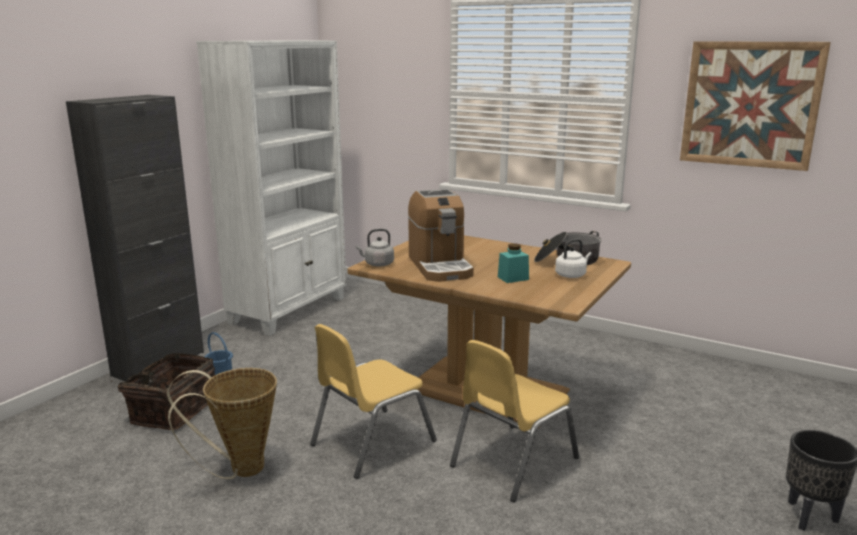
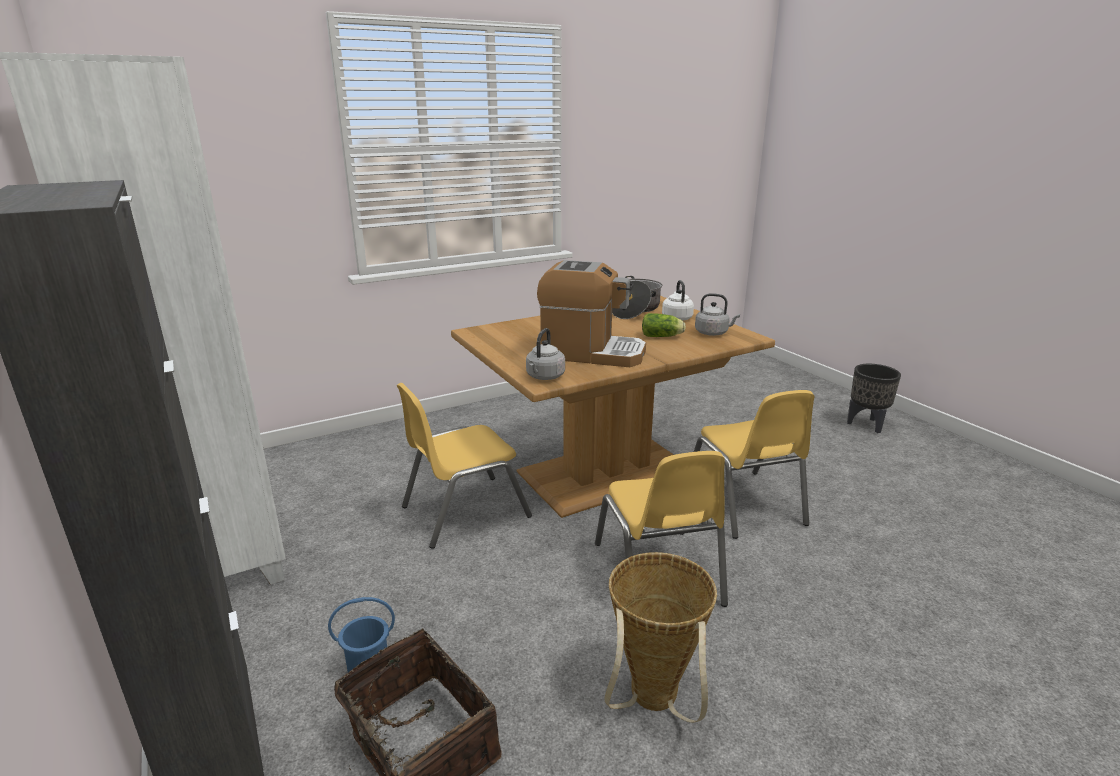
camera: 60 degrees left, 5 degrees up
(377, 357) = (464, 511): none -> yellow chair
(513, 278) = (663, 336): turquoise jar -> lettuce
(552, 291) = (713, 333): none -> grey kettle
(750, 104) = (652, 138): picture -> none

